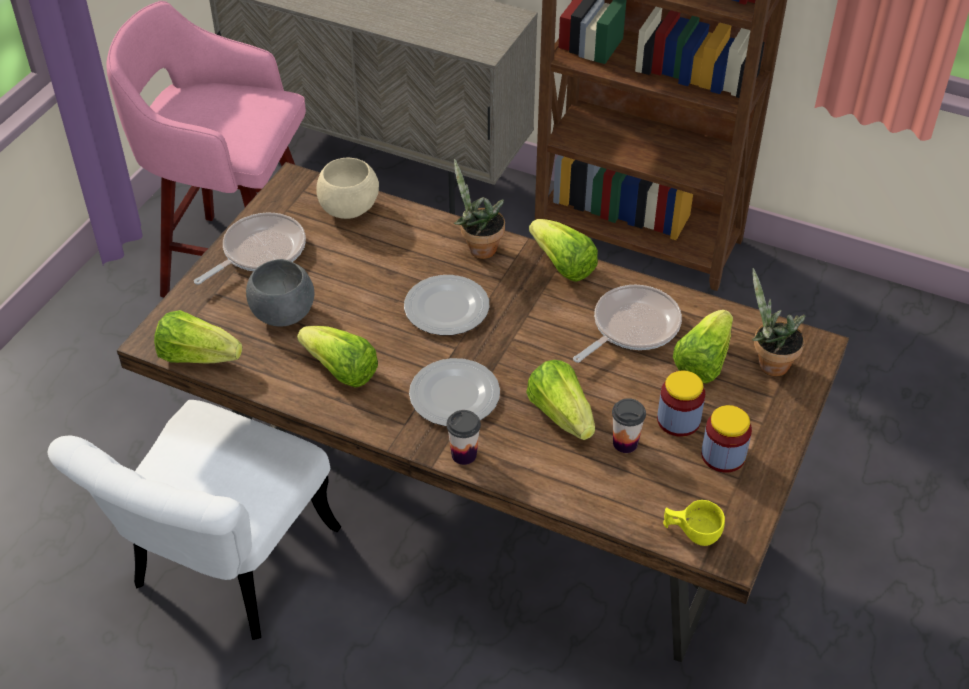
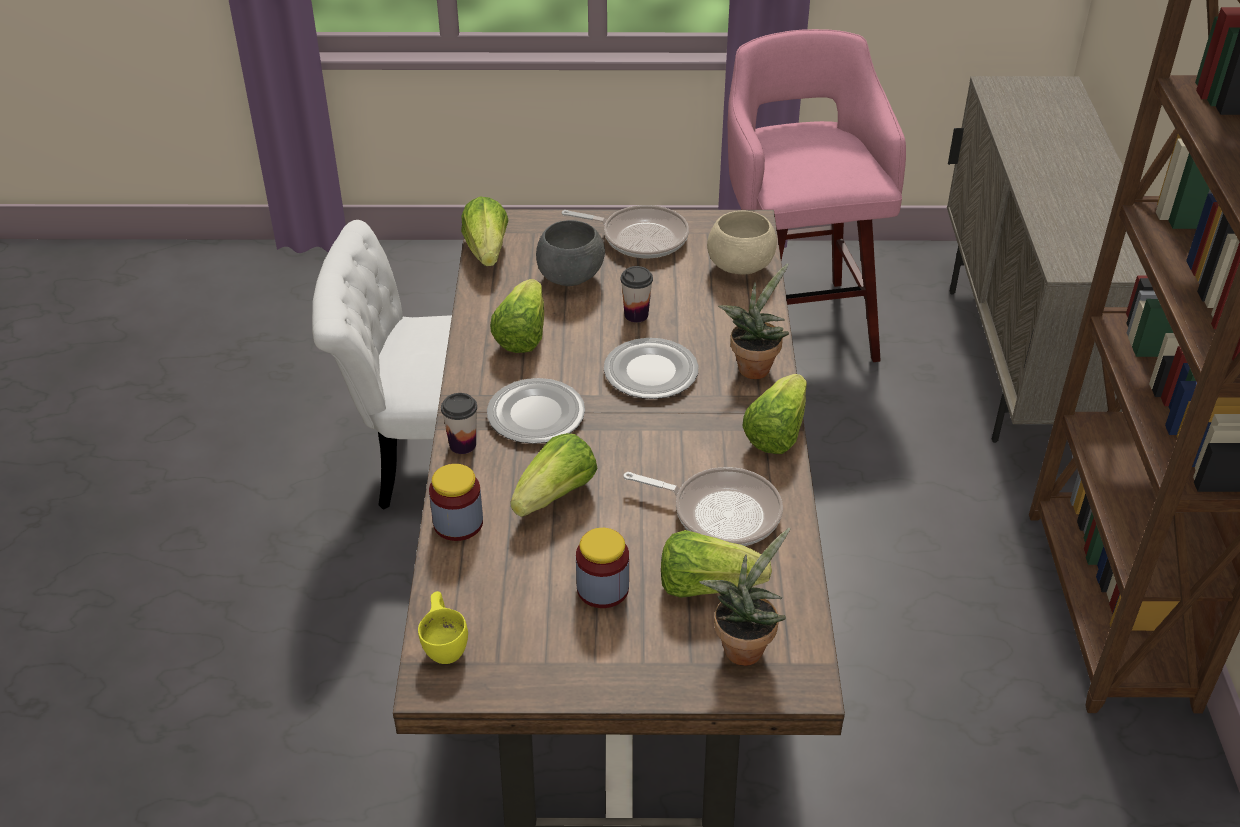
camera: 65 degrees right, 5 degrees down
(625, 443) = (544, 555): cup -> cup (636, 315)
(723, 455) = (572, 640): jar -> jar (458, 523)

